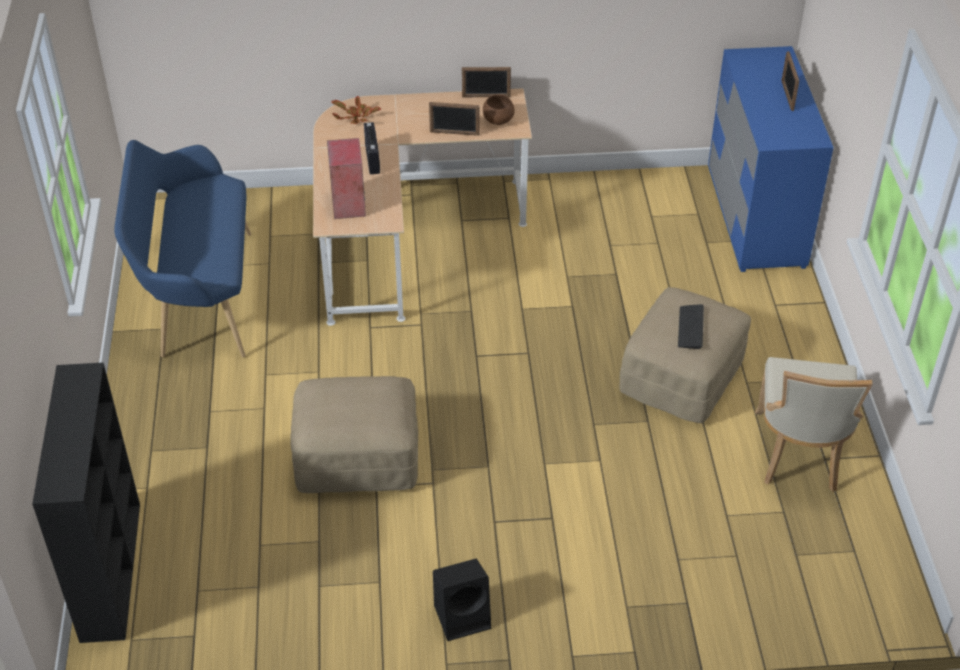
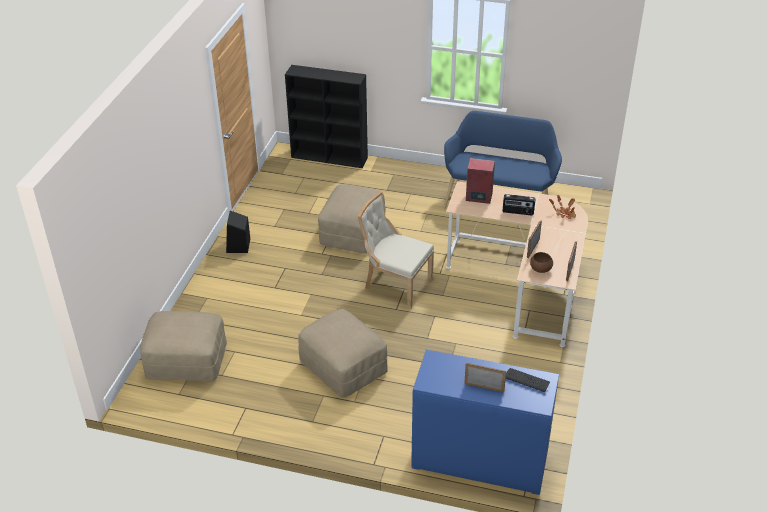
camera: 110 degrees right, 5 degrees down
(690, 327) = (335, 329): keyboard -> keyboard (527, 380)
(786, 570) = (186, 362): none -> beige ottoman
(799, 454) = (255, 398): beige chair -> beige chair (395, 284)

